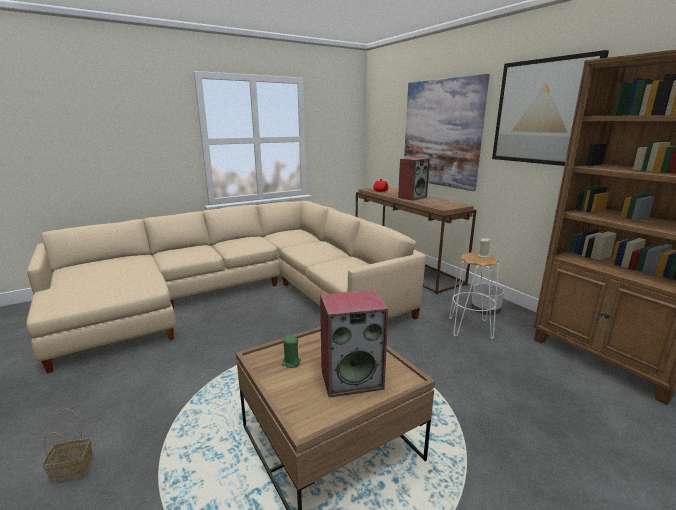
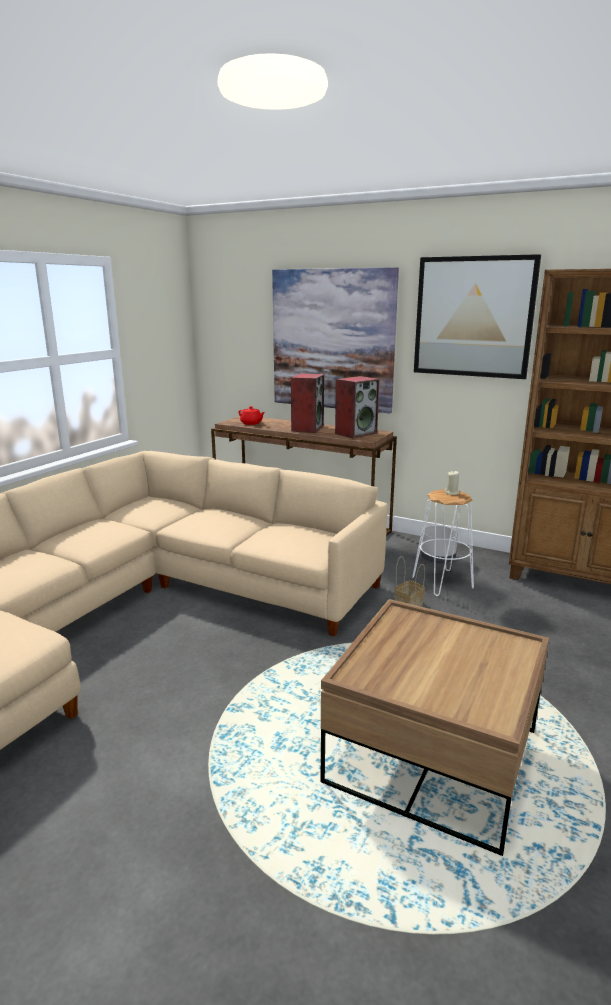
camera: 30 degrees left, 0 degrees up
(74, 469) = (149, 942): basket -> basket (408, 604)
(291, 363) = (395, 669): green candle -> none
(352, 379) = (476, 663): speaker -> speaker (356, 433)

